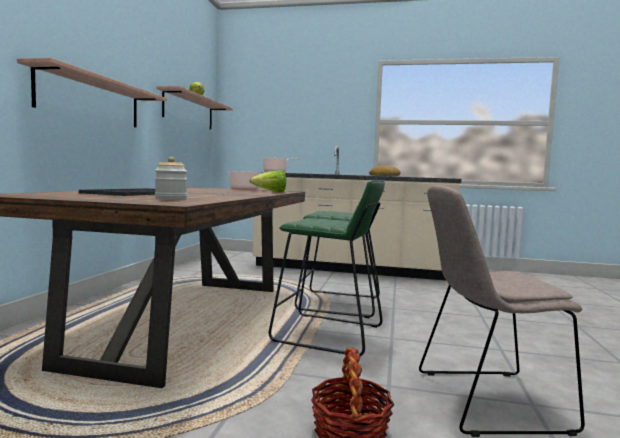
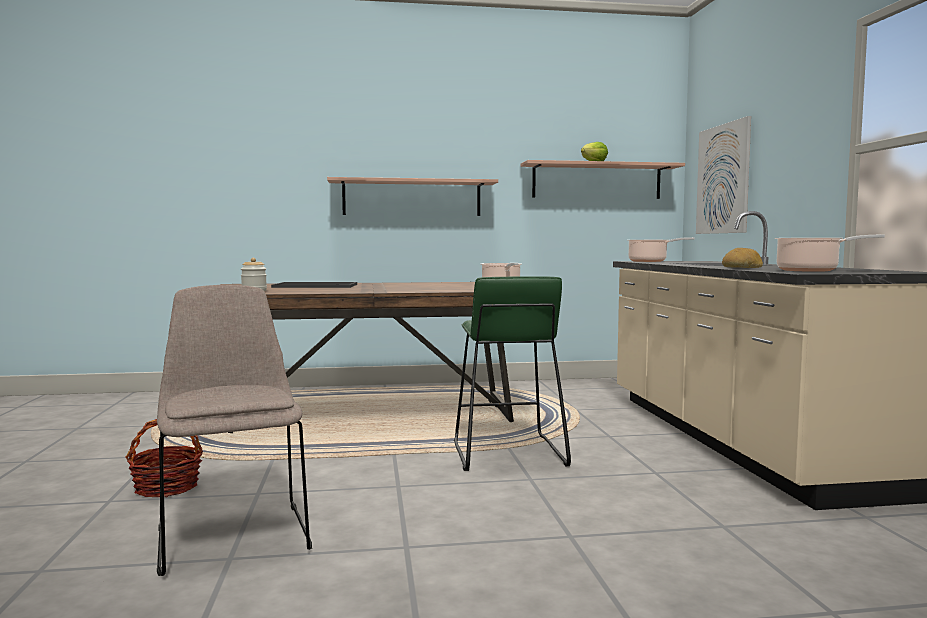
camera: 70 degrees right, 0 degrees up
(265, 123) = (722, 179): none -> picture
(271, 192) = (470, 289): lettuce -> none
(327, 334) = (383, 460): green stool -> none
(427, 177) = (811, 270): none -> cooking pot

